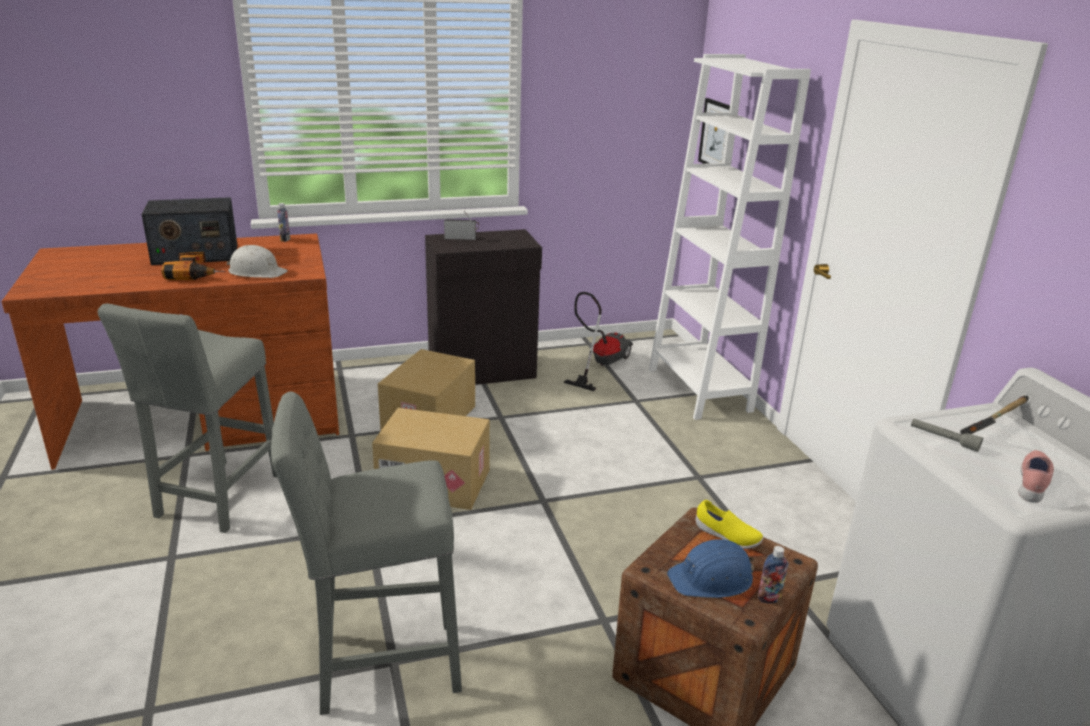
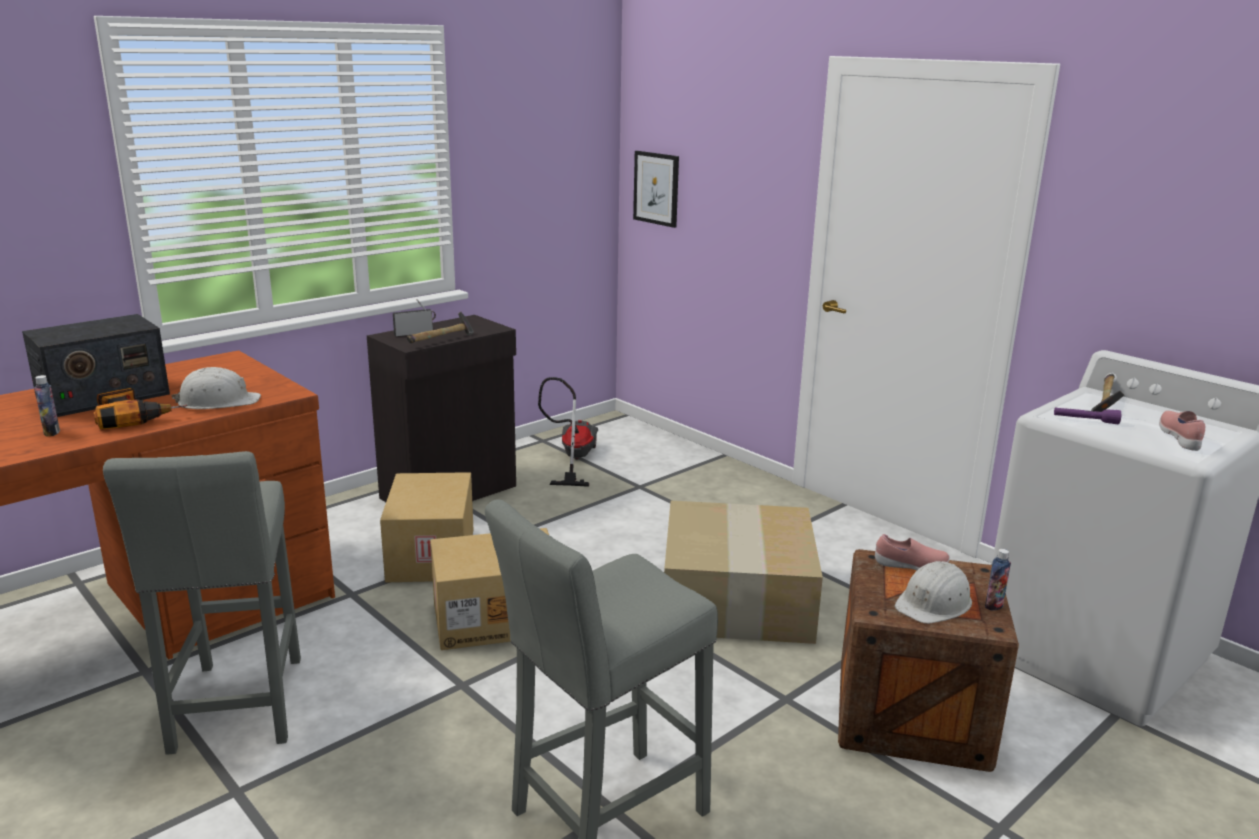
camera: 25 degrees left, 5 degrees down
(285, 239) = (206, 362): bottle -> bottle (51, 432)
(474, 247) = (442, 340): none -> hammer
(637, 522) = (739, 600): none -> cardboard box
(699, 390) = (692, 463): white bookcase -> none
(712, 578) = (934, 603): blue hard hat -> white hard hat
(727, 536) = (910, 566): yellow shoe -> pink shoe
(943, 439) = (1085, 421): grey flashlight -> purple flashlight

